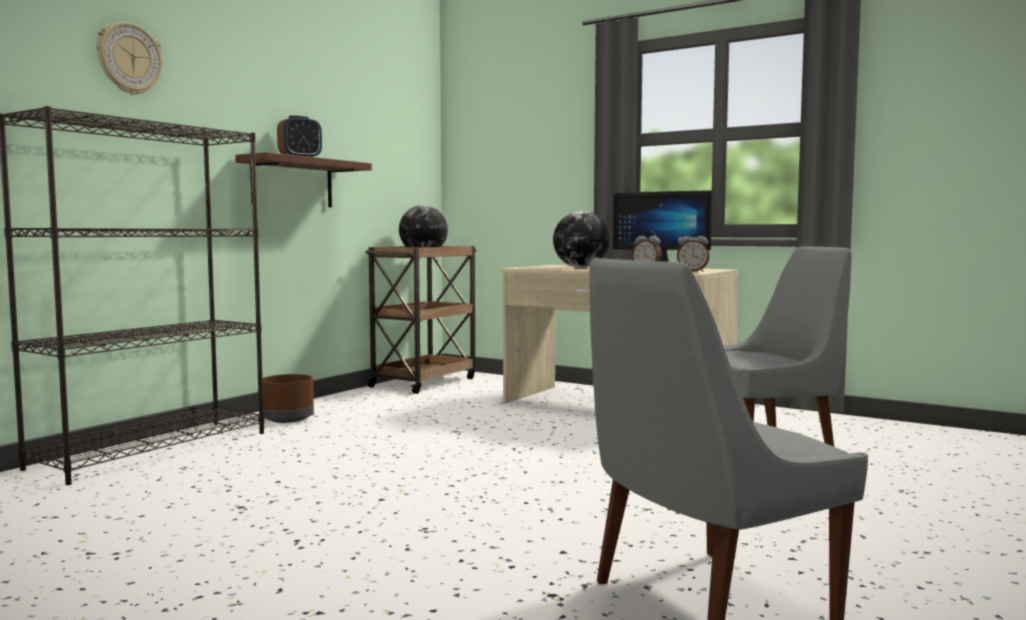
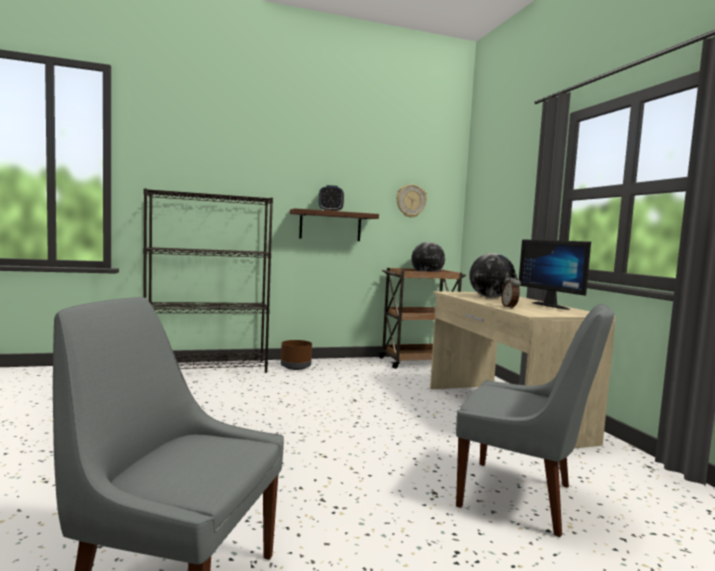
camera: 40 degrees right, 0 degrees up
(129, 59) = (225, 159): wall clock -> wall clock (411, 201)
(692, 271) = (543, 313): alarm clock -> none

